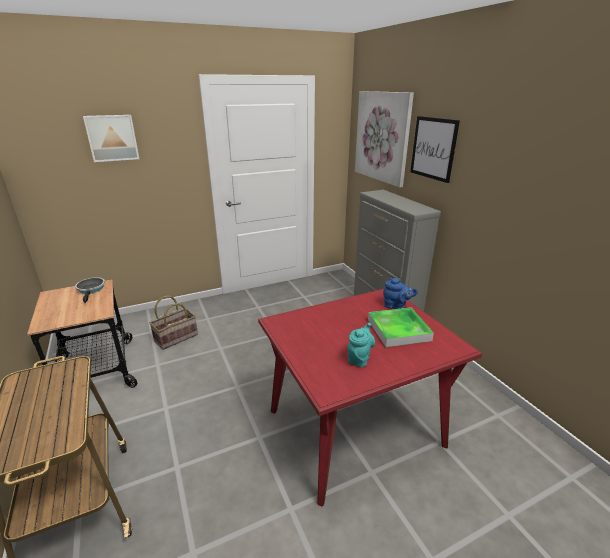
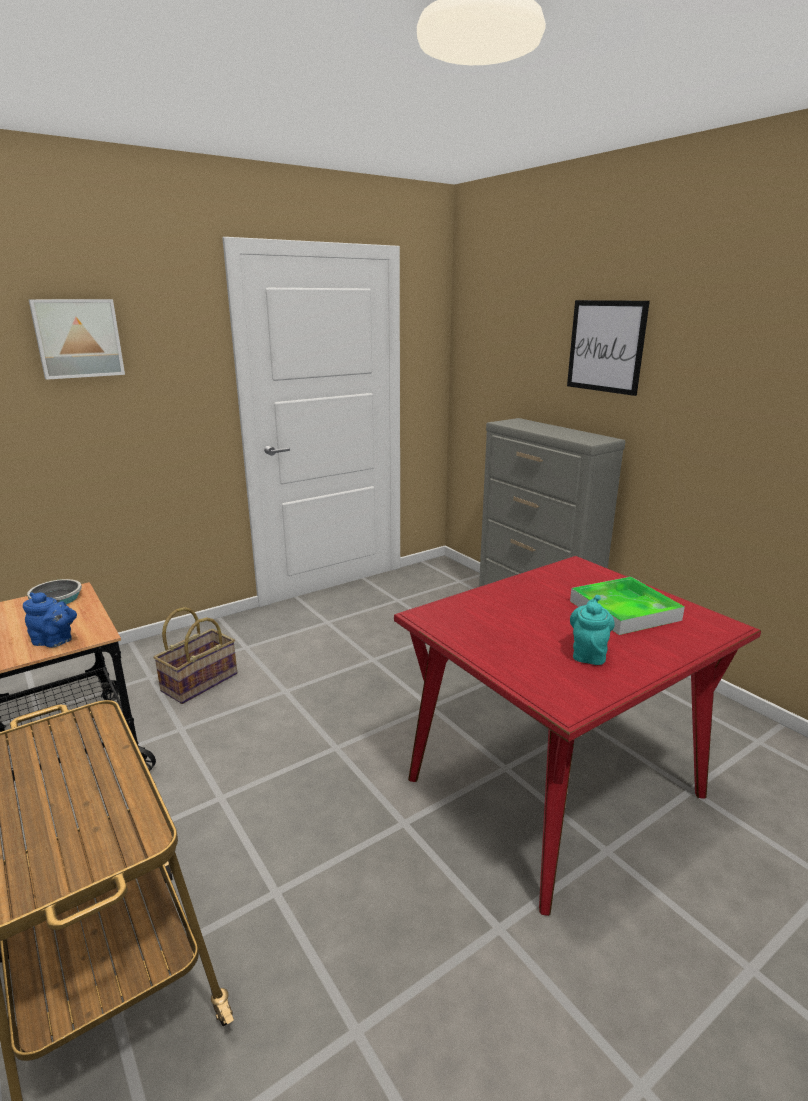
camera: 10 degrees left, 5 degrees down
(382, 137) = (512, 337): picture -> none
(396, 306) = (602, 580): blue teapot -> blue teapot (55, 641)

